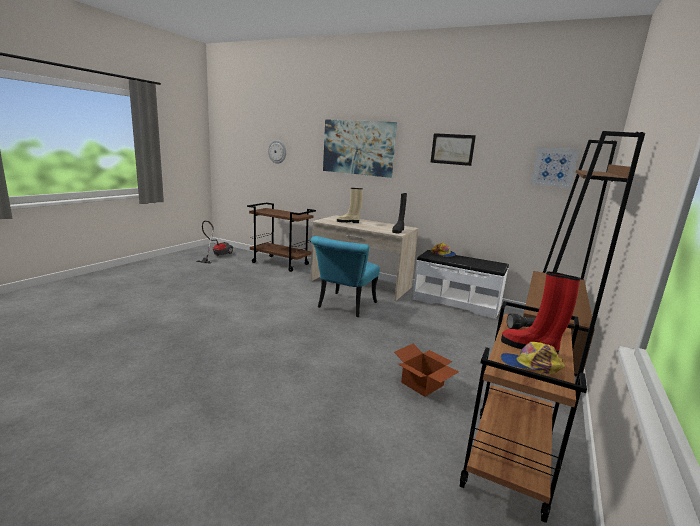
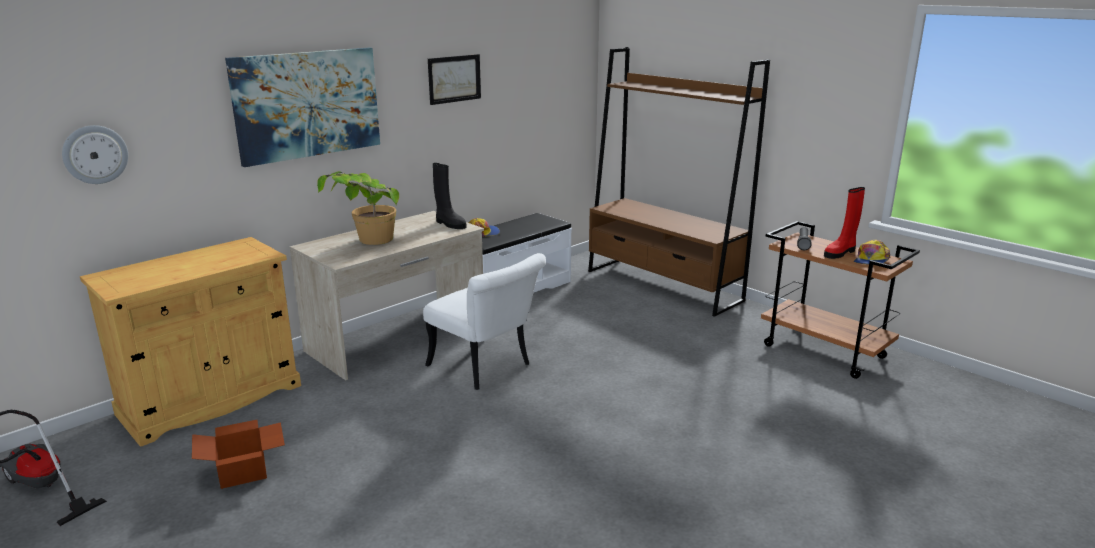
camera: 70 degrees left, 5 degrees up
(281, 263) = (211, 400): brown cart -> beige cabinet
(344, 307) = (486, 368): turquoise chair -> white chair
(348, 222) = (363, 244): beige boot -> potted plant
(422, 384) = (710, 359): cardboard box -> cardboard box (244, 471)
(554, 167) = (557, 81): picture -> none

